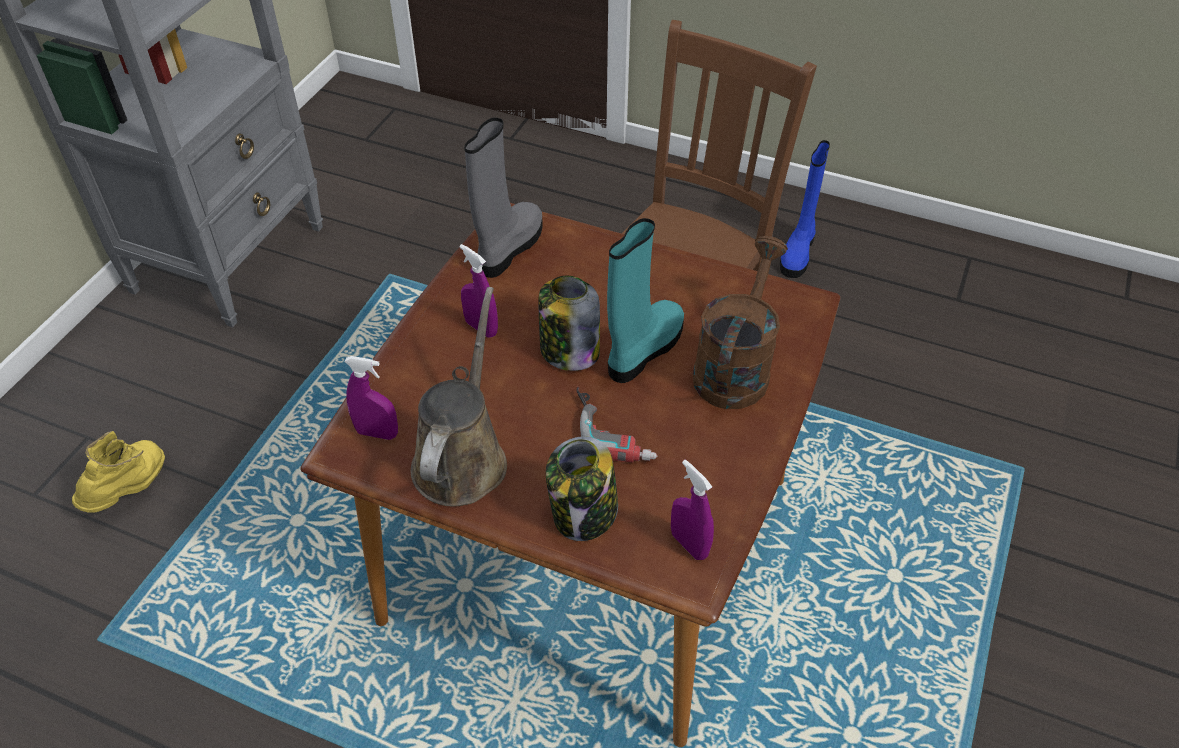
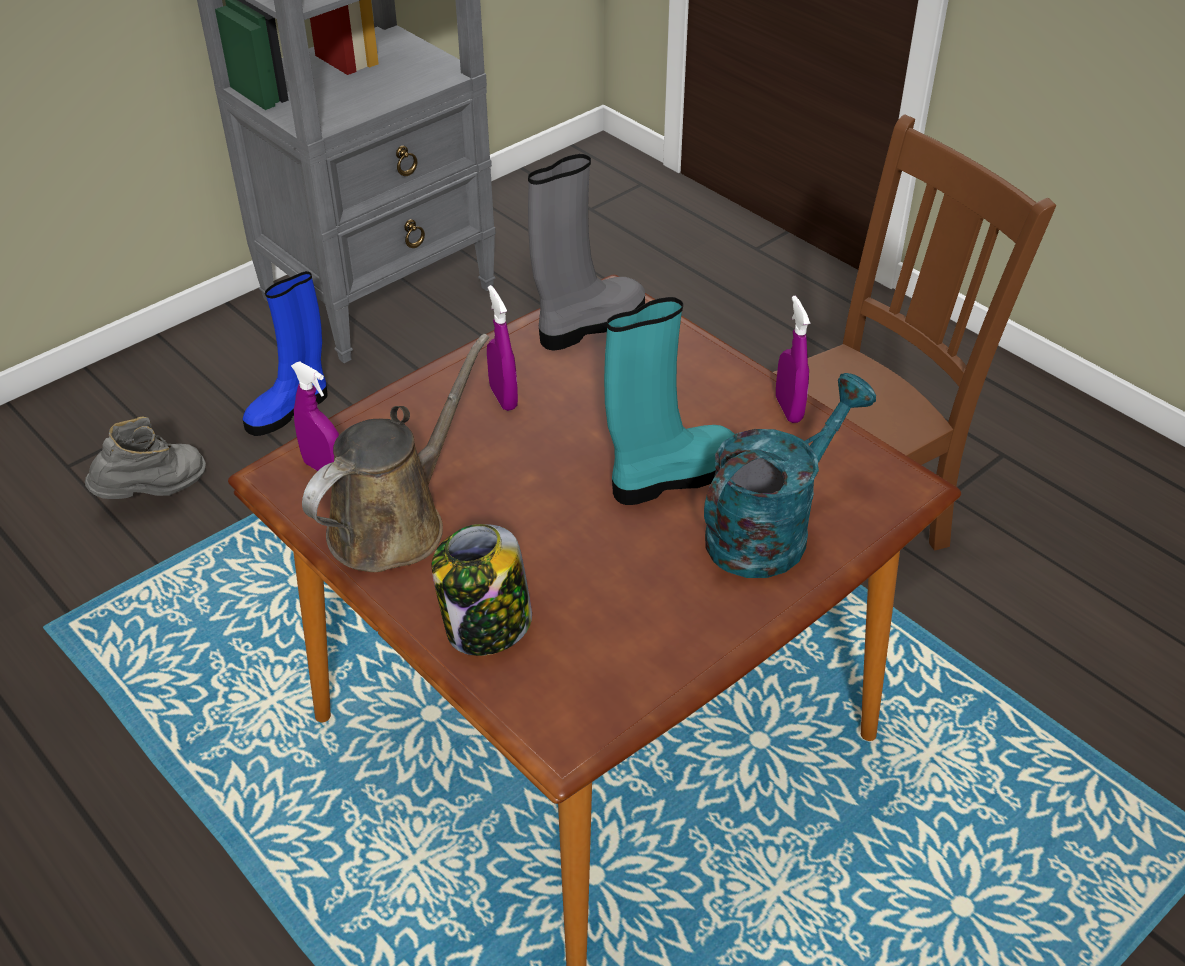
camera: 25 degrees right, 5 degrees down
(130, 491) = (155, 493): yellow boot -> grey boot
(568, 351) = (584, 451): jar -> none
(615, 429) = (582, 550): power drill -> none
(689, 544) = (584, 703): purple spray bottle -> purple spray bottle (788, 409)
(735, 366) = (769, 529): brown watering can -> turquoise watering can
(798, 252) = (1049, 475): blue boot -> blue boot (290, 409)

